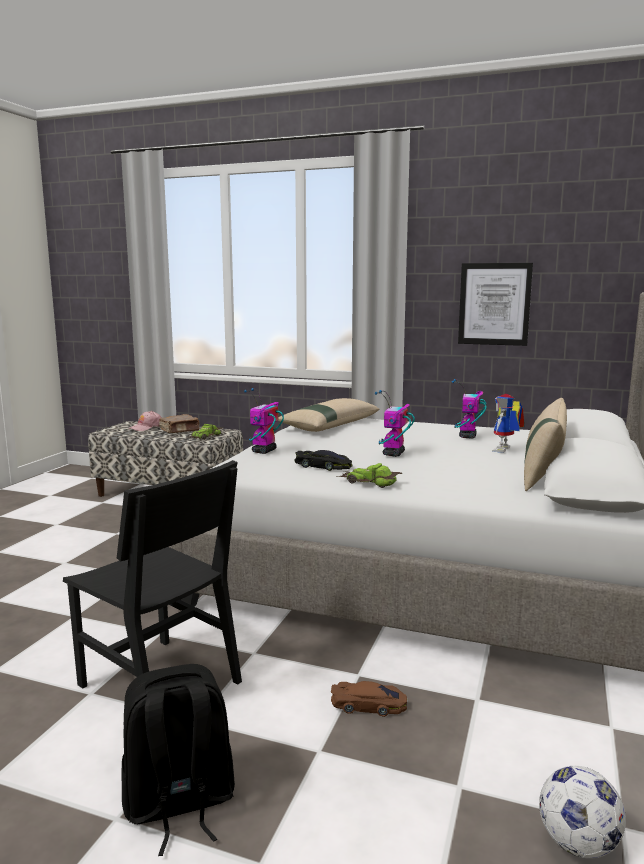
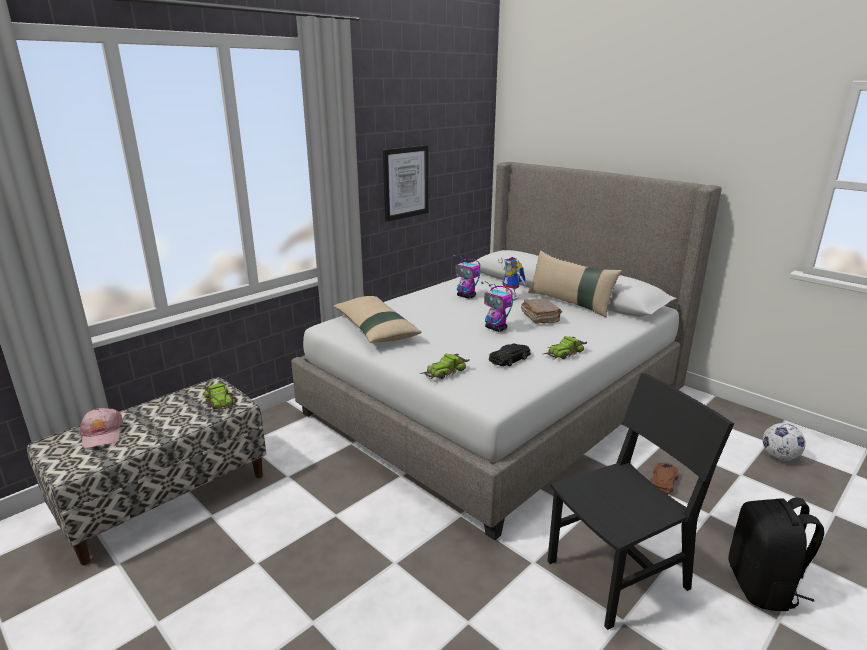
camera: 65 degrees left, 10 degrees up
(180, 430) = (161, 413): brown book -> brown book (540, 318)
(264, 451) = (445, 372): toy robot -> toy car

